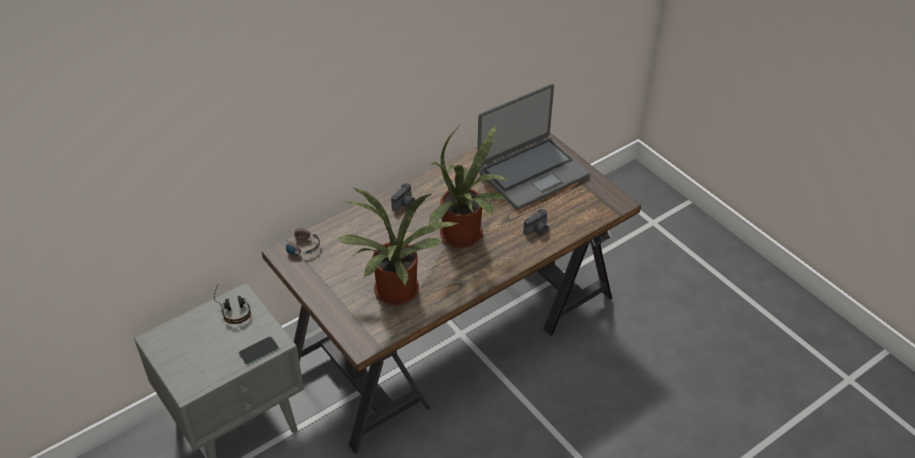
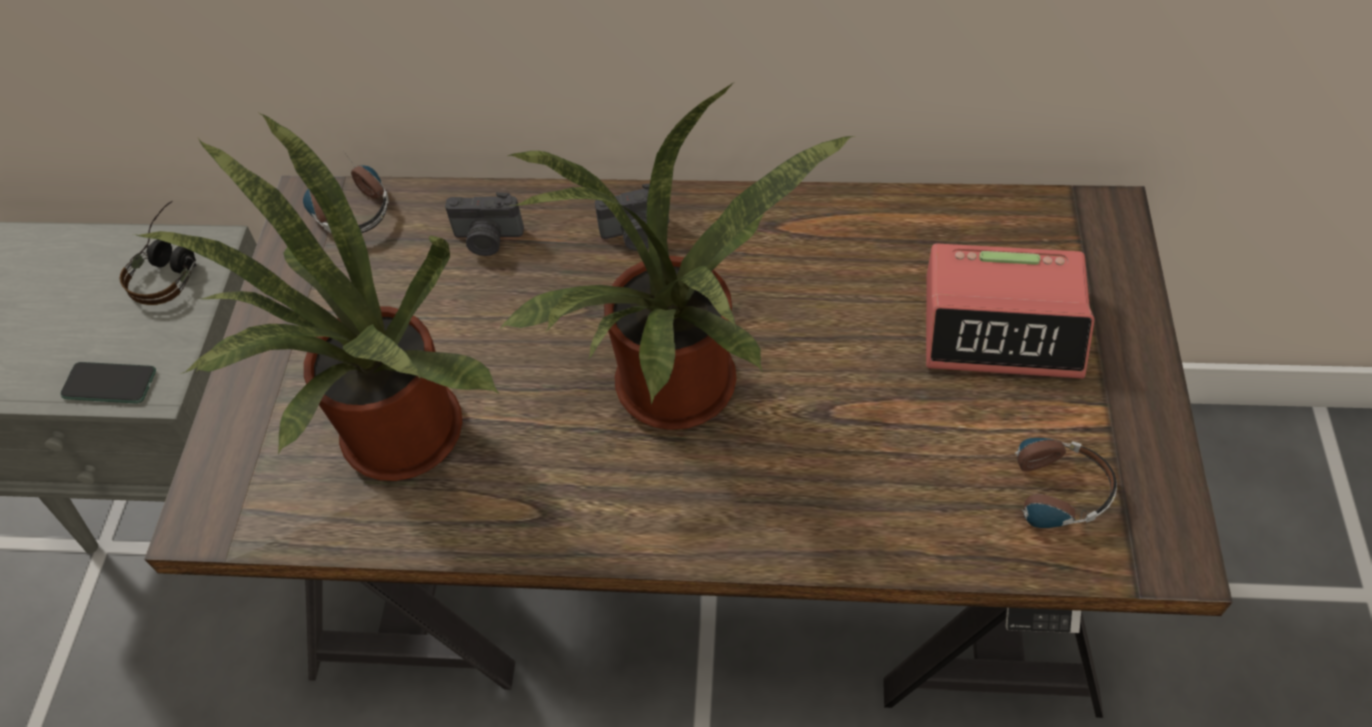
camera: 45 degrees right, 10 degrees up
(531, 173) = (1002, 325): laptop -> alarm clock
(537, 230) = (865, 490): camera -> camera (487, 239)
(578, 206) = (1040, 492): none -> headphones

